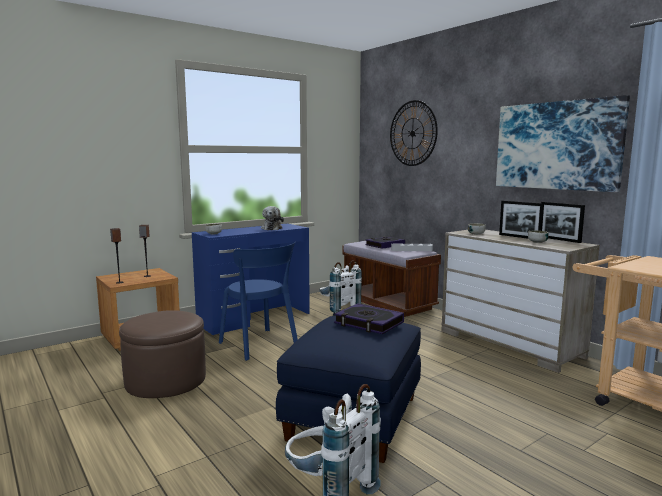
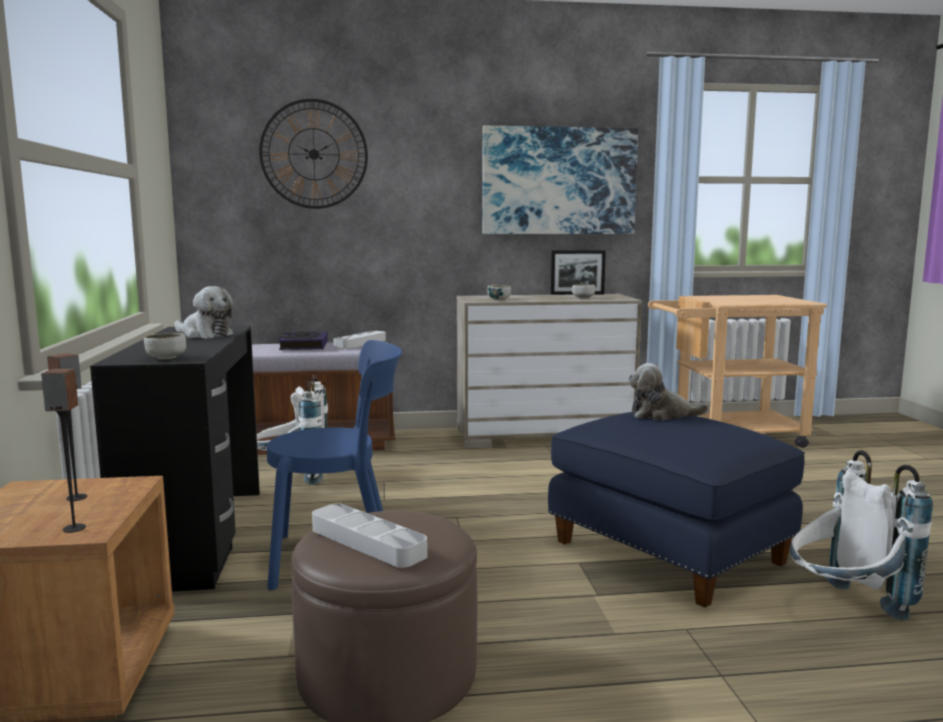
camera: 60 degrees left, 0 degrees up
(153, 318) = (367, 542): none -> grey tray
(254, 318) = (196, 536): blue desk -> black desk
(368, 323) = (661, 415): book -> plush toy
(519, 237) = (543, 296): picture frame -> none

